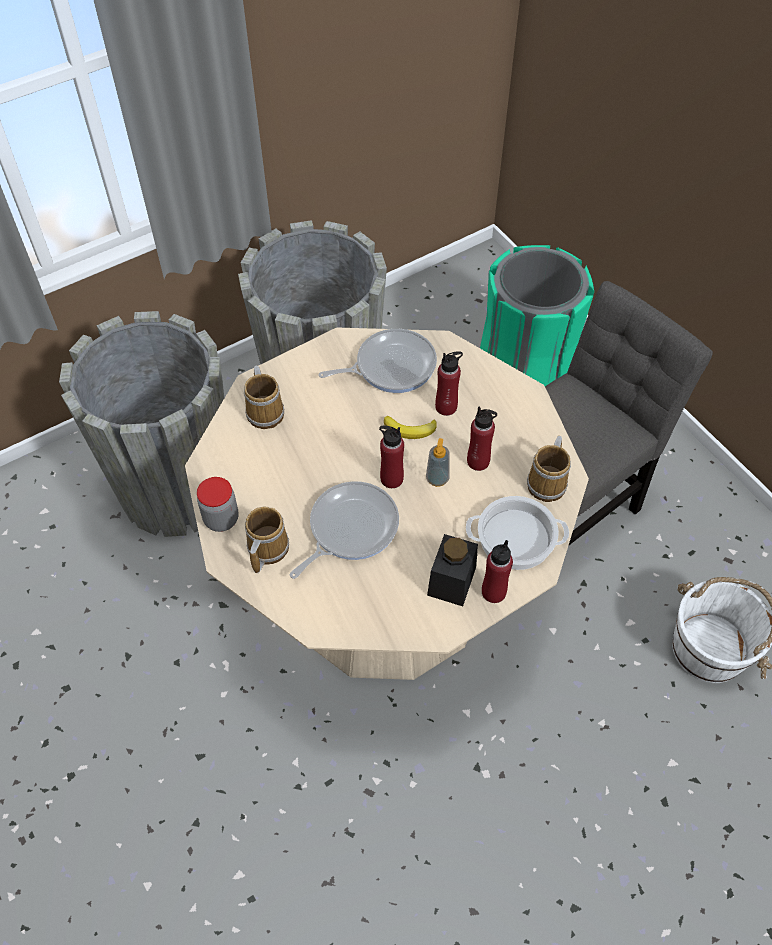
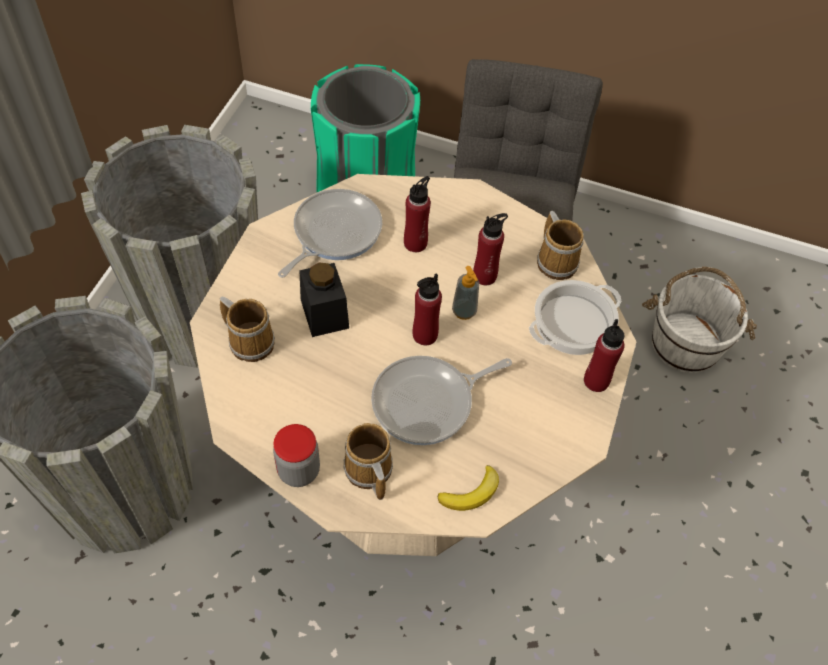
camera: 40 degrees left, 0 degrees up
(349, 528) = (428, 403): frying pan -> frying pan turned 120 degrees counterclockwise
(410, 430) = (402, 281): banana -> banana (471, 493)
(451, 581) = (555, 393): black jar -> black jar (324, 313)

